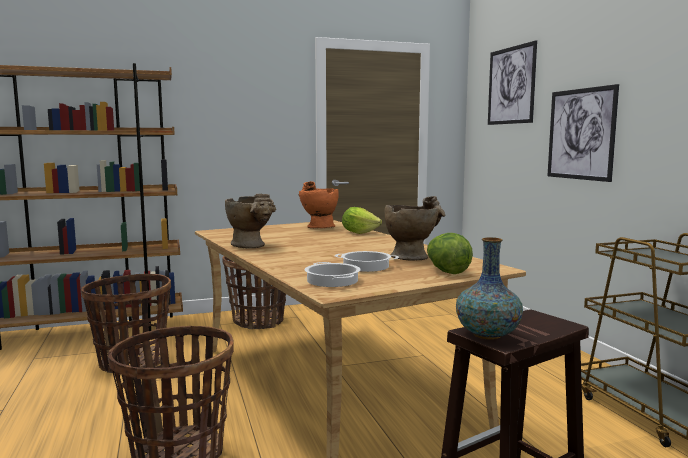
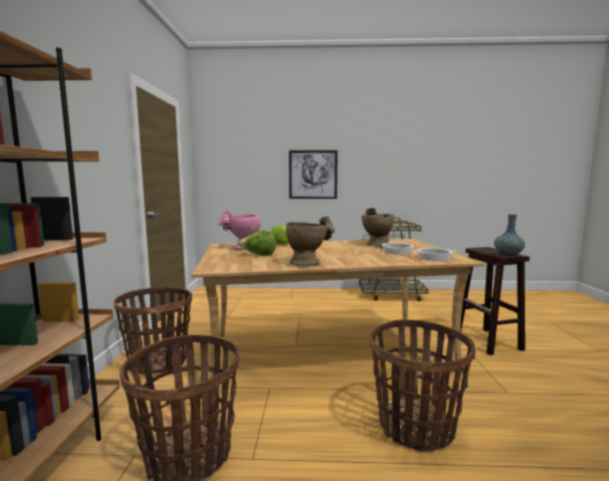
camera: 70 degrees left, 0 degrees up
(317, 227) = (242, 248): orange vase -> pink vase
(446, 271) = (413, 244): lettuce -> lettuce (259, 255)
(511, 85) = (247, 142): picture -> none

